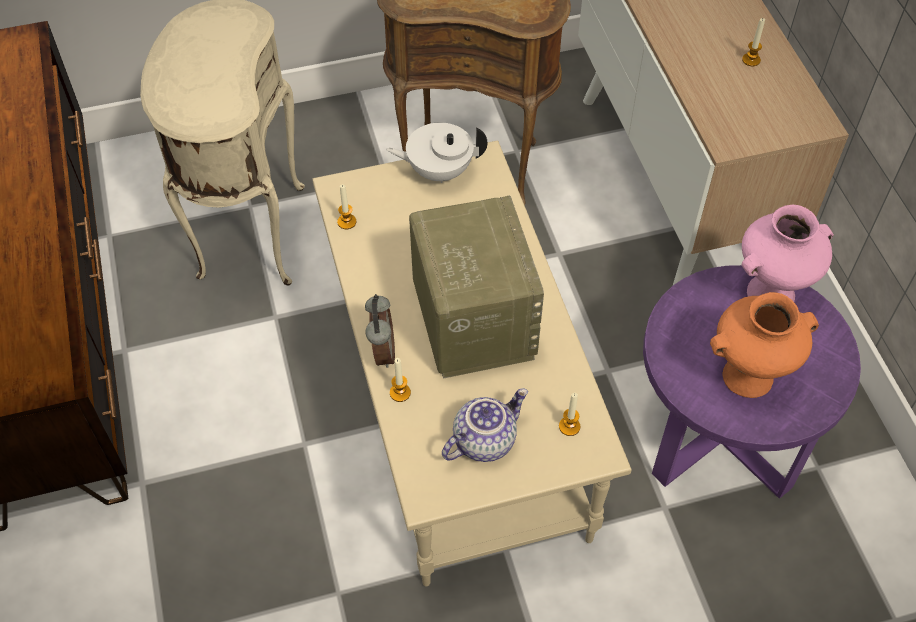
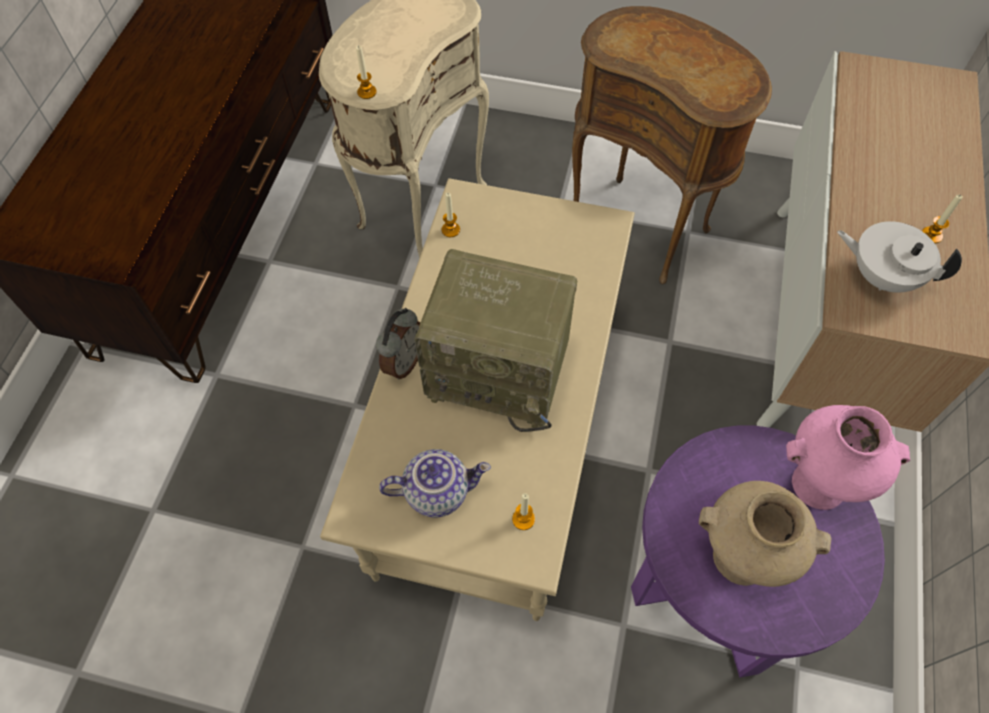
camera: 30 degrees right, 5 degrees up
(400, 393) = (394, 408): candle -> candle (367, 92)
(438, 170) = (561, 217): white teapot -> white teapot (881, 275)
(472, 319) = (501, 370): radio -> radio turned 90 degrees clockwise
(747, 378) = (739, 559): orange vase -> beige vase

